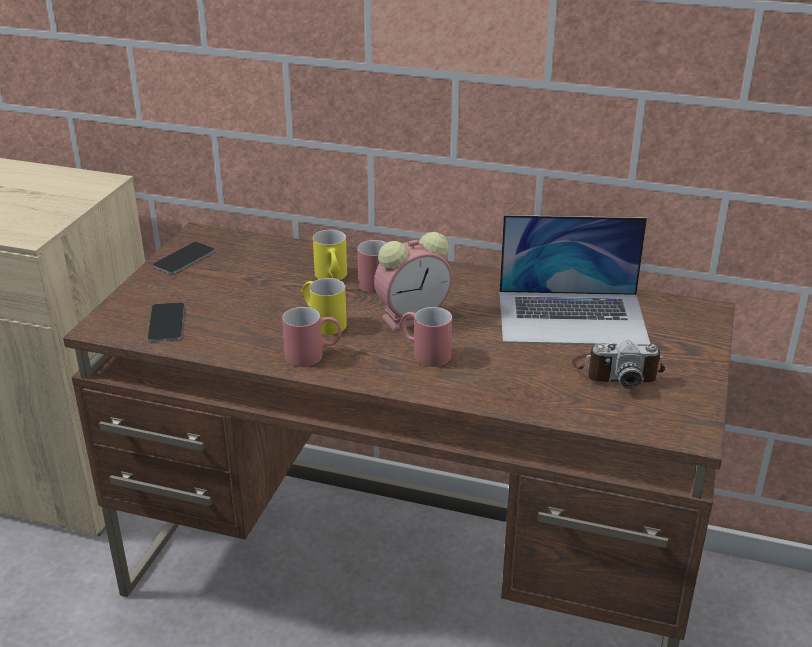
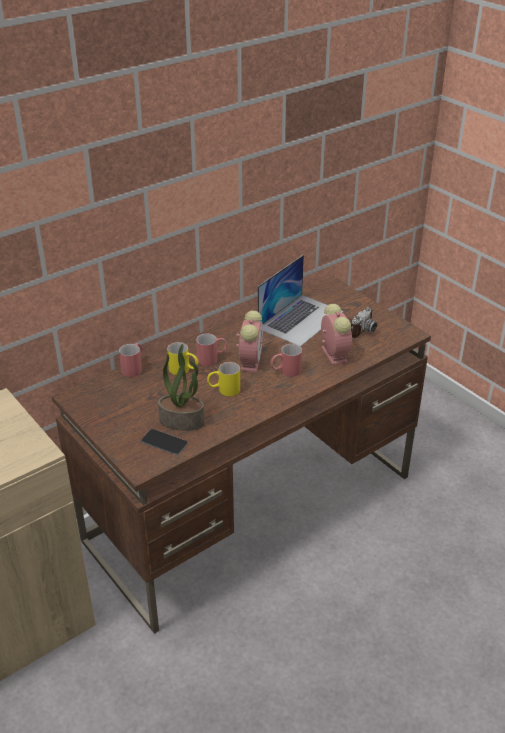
camera: 55 degrees left, 5 degrees up
(184, 258) = (97, 412): phone -> none
(224, 318) = (182, 420): none -> potted plant
(313, 355) = (251, 405): red mug -> red mug (134, 367)
(524, 377) = (333, 354): none -> alarm clock

